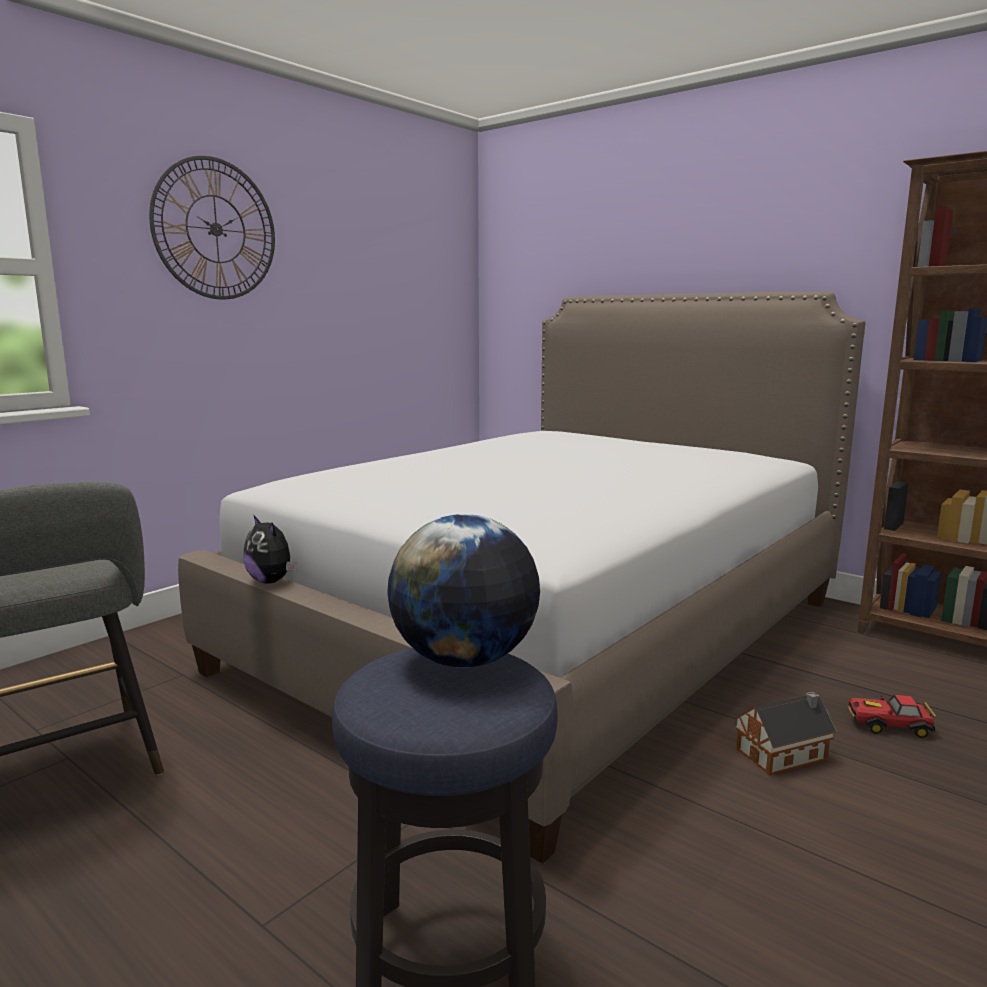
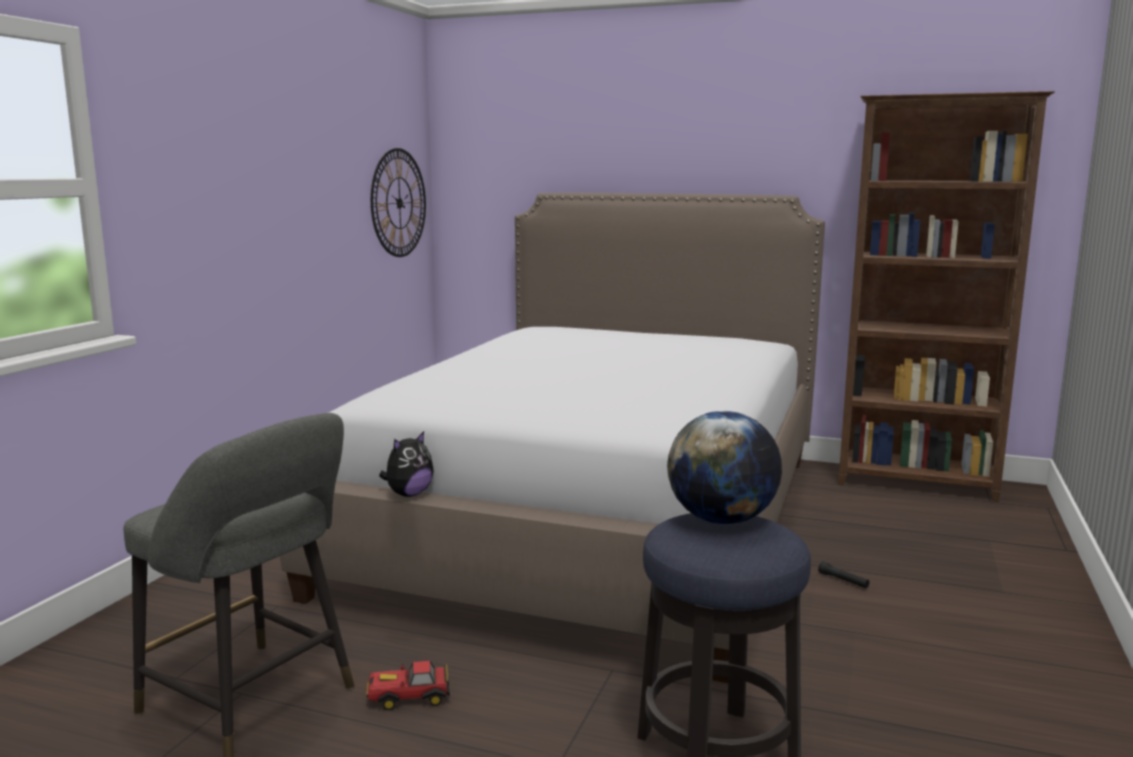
camera: 20 degrees left, 0 degrees up
(215, 229) = (227, 135): wall clock -> wall clock (399, 203)
(272, 581) = (408, 494): plush toy -> plush toy turned 75 degrees counterclockwise
(785, 754) = (843, 581): toy house -> black flashlight
(888, 726) = (899, 550): toy car -> toy car (408, 697)

